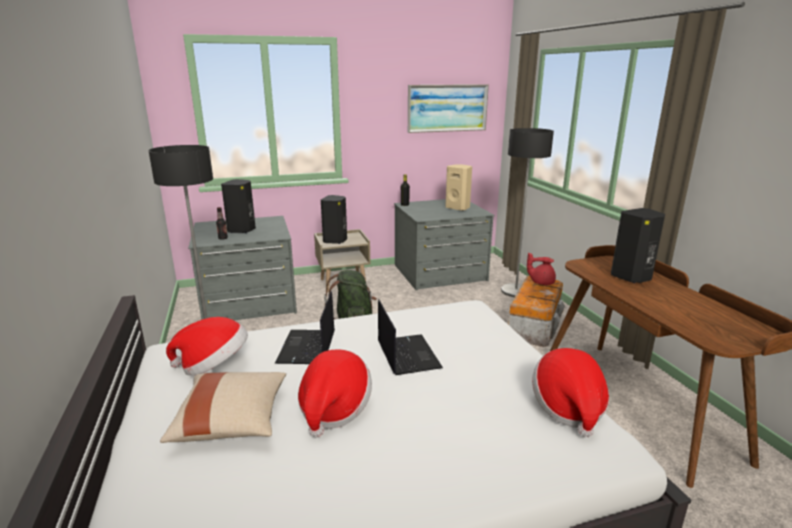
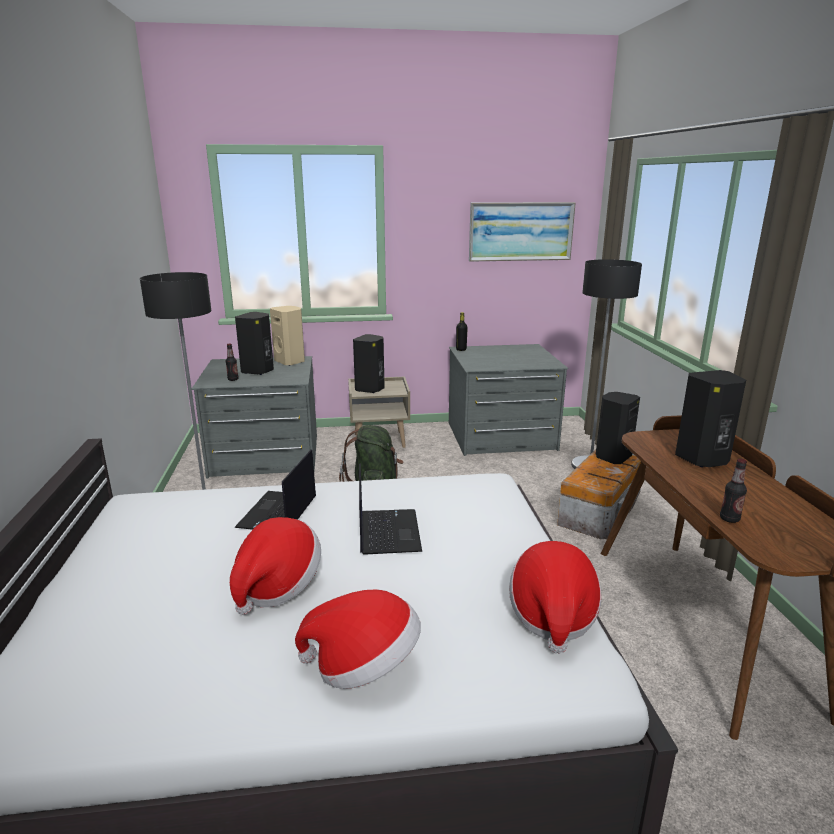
camera: 10 degrees right, 0 degrees up
(214, 366) = (170, 524): hat -> hat (364, 666)
(232, 421) = (163, 586): beige pillow -> none
(458, 208) = (526, 356): beige speaker -> beige speaker (290, 362)
(541, 282) = (612, 457): red teapot -> black speaker
(674, 320) = (729, 519): none -> bottle

